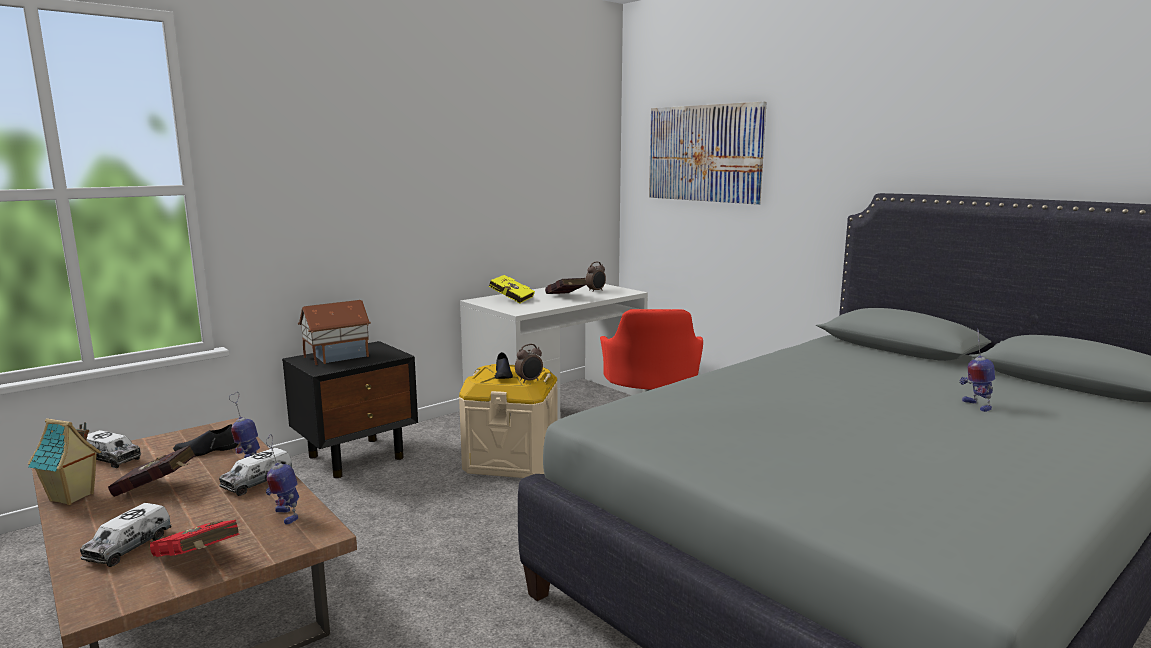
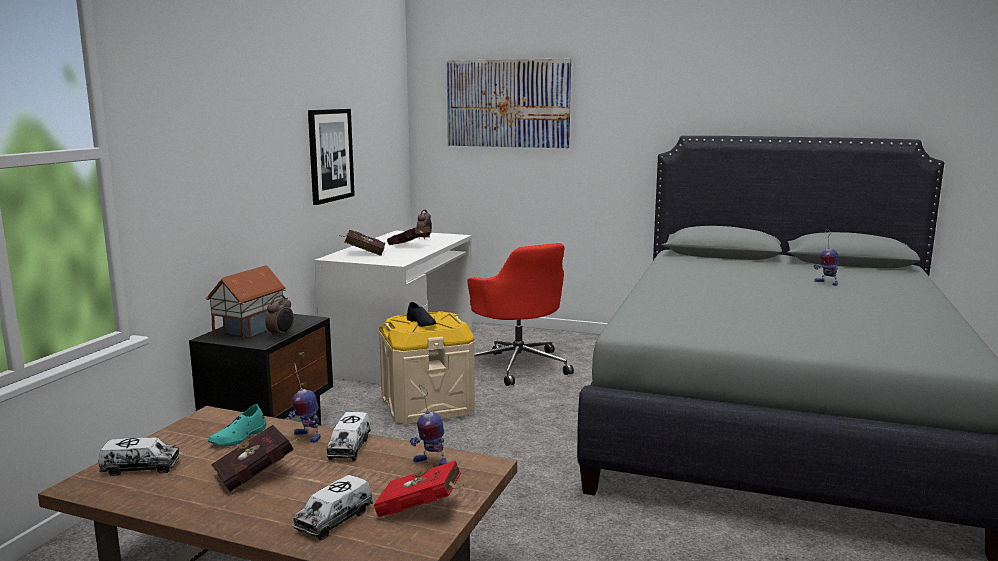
camera: 30 degrees left, 0 degrees up
(72, 497) = (176, 505): toy house -> none
(129, 547) = (334, 520): toy truck -> toy truck turned 45 degrees clockwise
(207, 450) = (238, 437): black shoe -> turquoise shoe
(492, 202) = (330, 155): none -> picture
(510, 299) = (363, 253): yellow book -> red book
(529, 381) = (454, 323): alarm clock -> alarm clock (281, 335)

